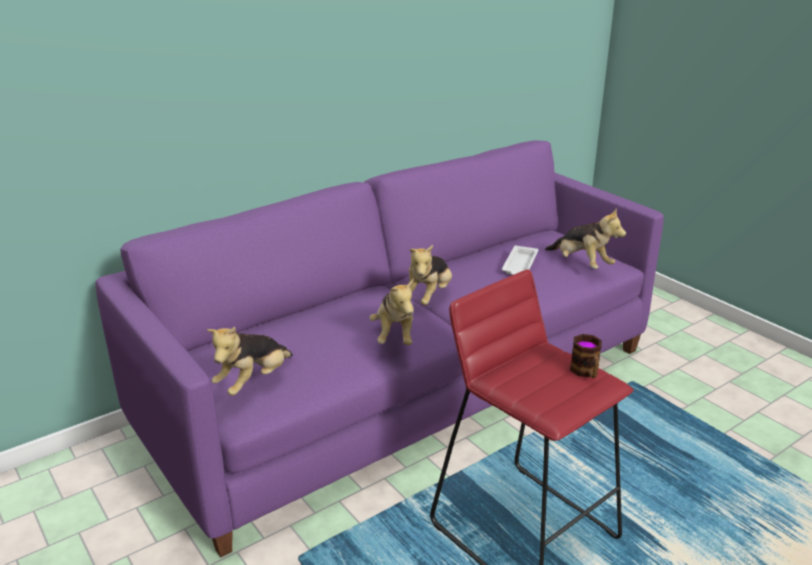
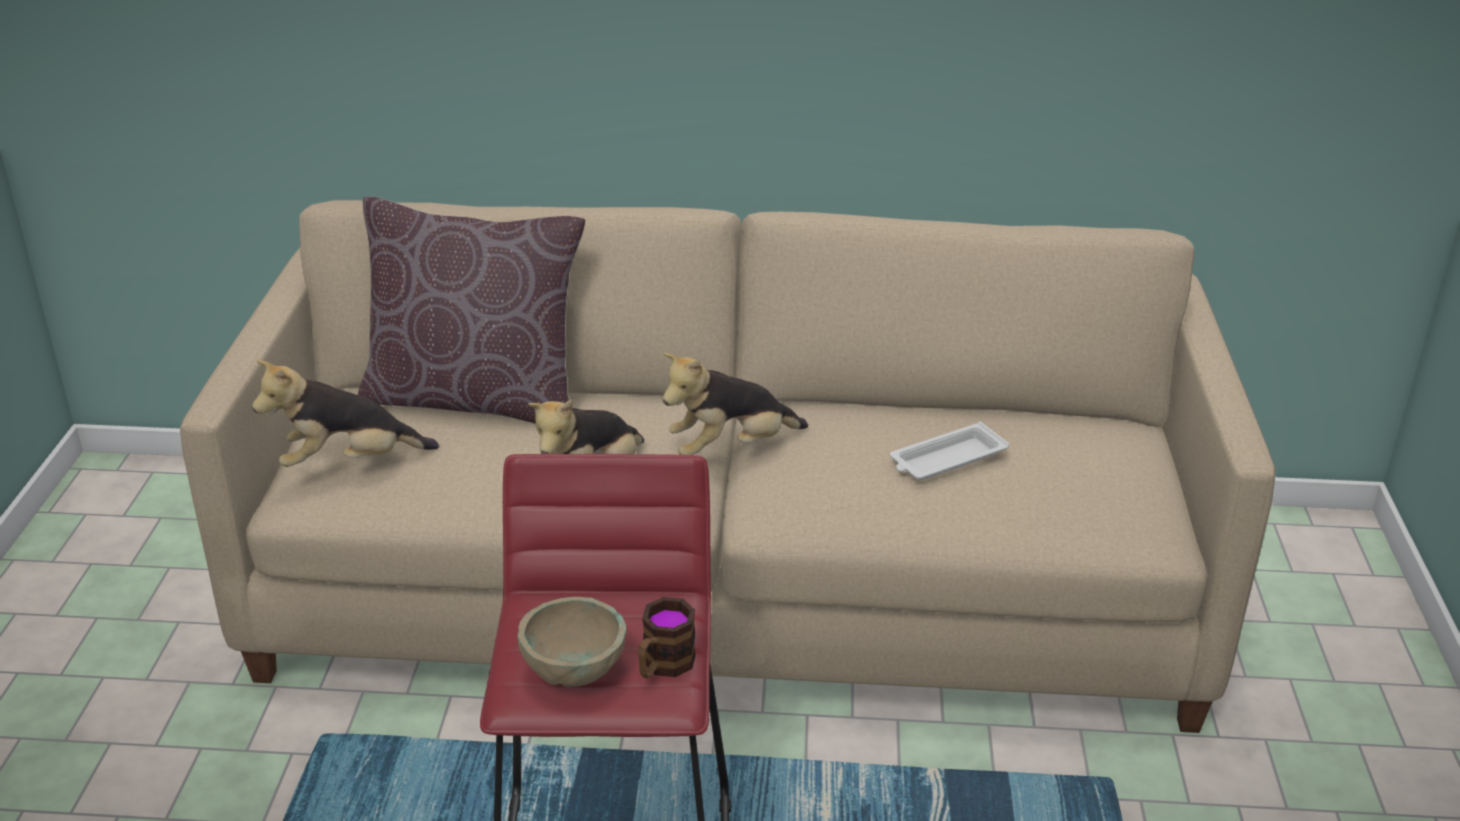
camera: 40 degrees right, 5 degrees up
(274, 327) = (475, 399): none -> brown pillow
(406, 389) = (731, 592): purple sofa -> beige sofa
(560, 394) = (574, 673): none -> beige bowl
(581, 264) = (1069, 506): plush toy -> none

